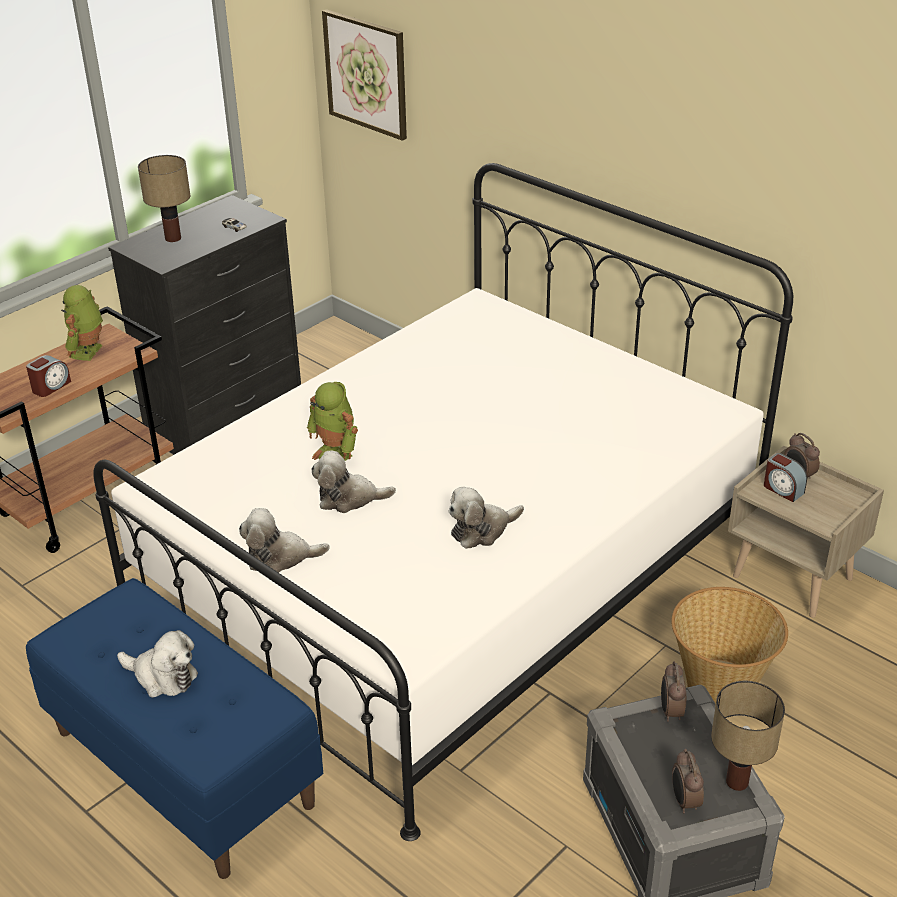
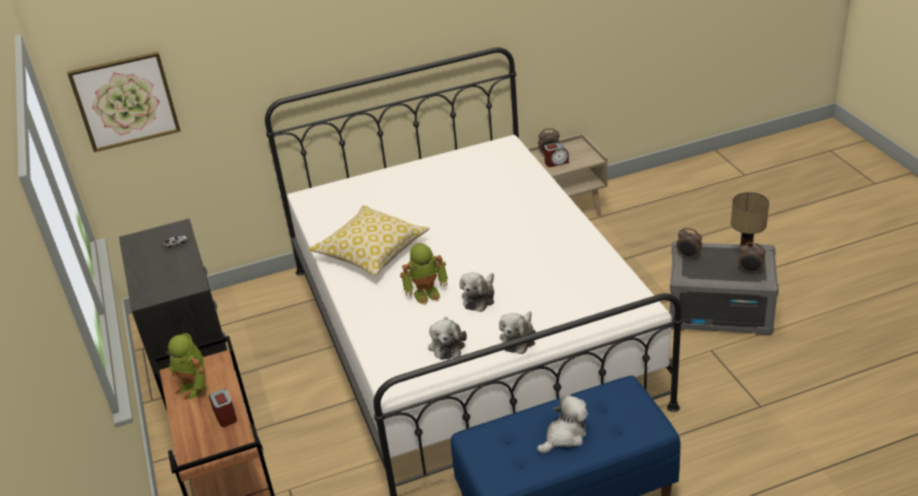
camera: 60 degrees left, 0 degrees up
(172, 238) = (156, 276): table lamp -> none
(396, 384) = (371, 252): none -> pillow
(482, 530) = (549, 254): plush toy -> plush toy (446, 345)
(720, 682) = (627, 260): basket -> none

